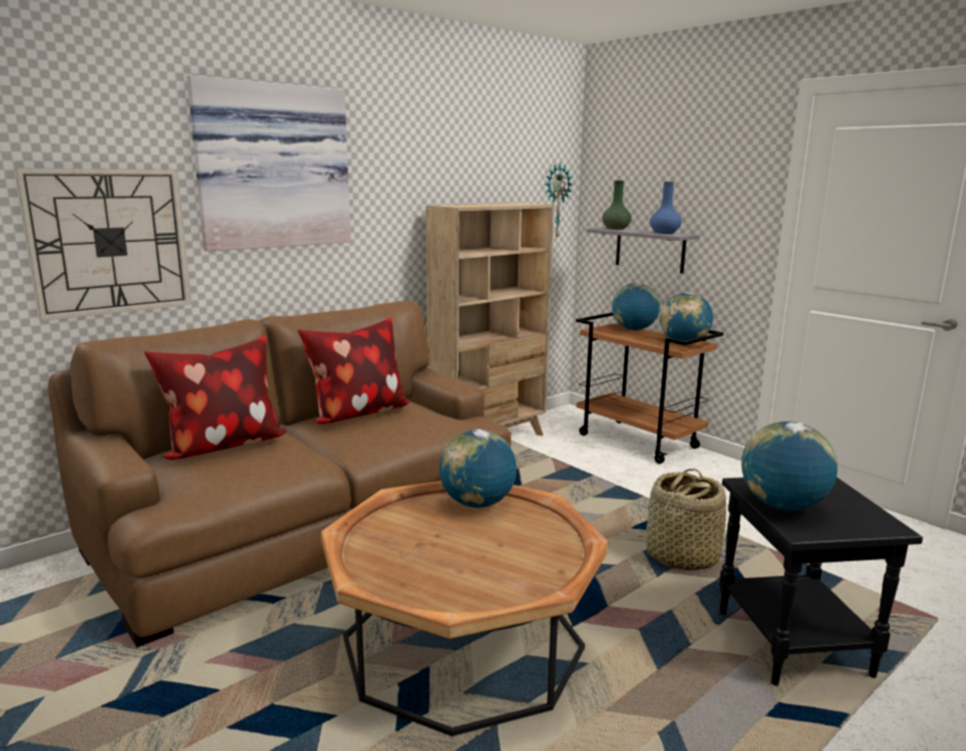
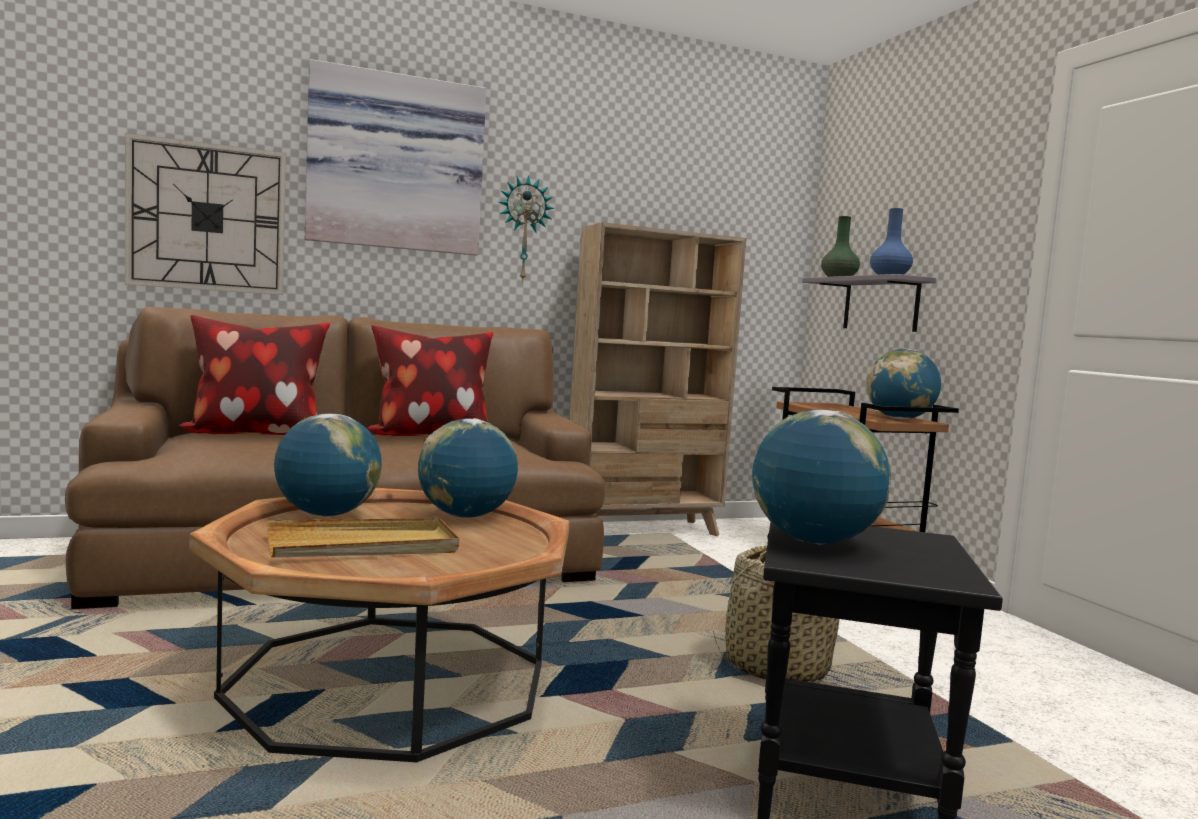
camera: 20 degrees right, 10 degrees down
(456, 561) = (363, 545): none -> beige tray
(556, 201) = (774, 248): wall clock -> wall clock (524, 229)
(633, 330) = (849, 407): globe -> globe (327, 515)

